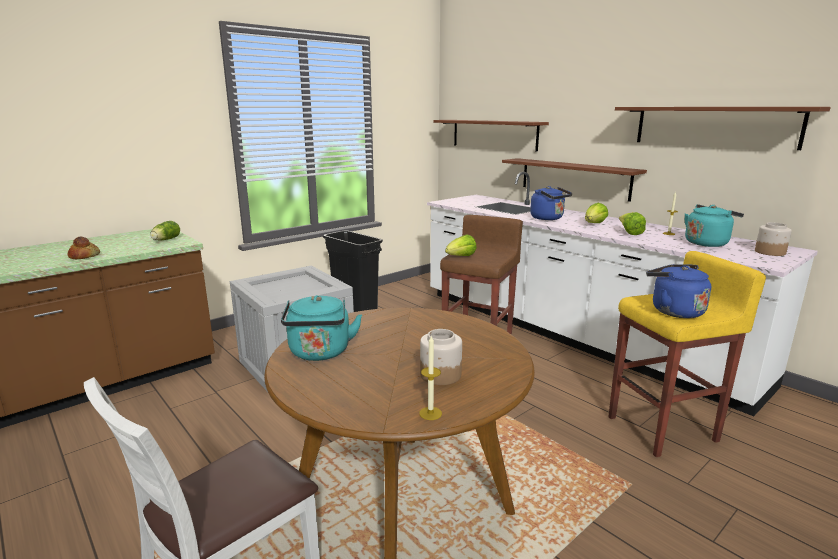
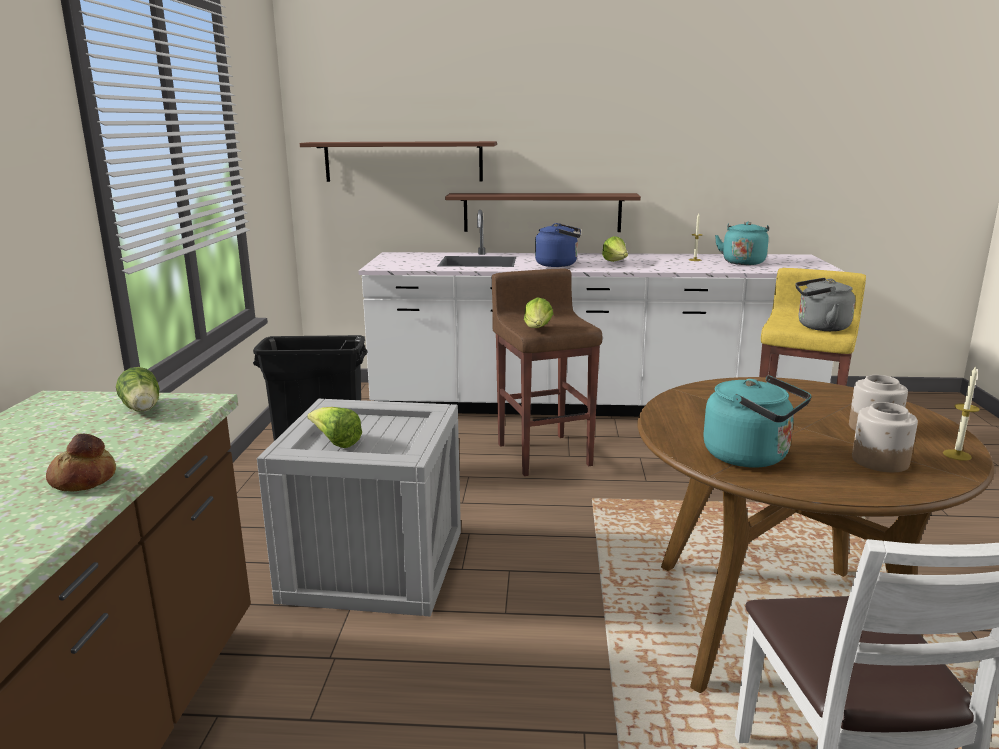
camera: 45 degrees left, 0 degrees up
(629, 233) = (668, 265): lettuce -> lettuce (336, 442)
(673, 311) = (819, 327): blue kettle -> grey kettle
(714, 126) = (705, 140): brown shelf -> none
(769, 252) = (796, 261): jar -> jar (879, 461)

